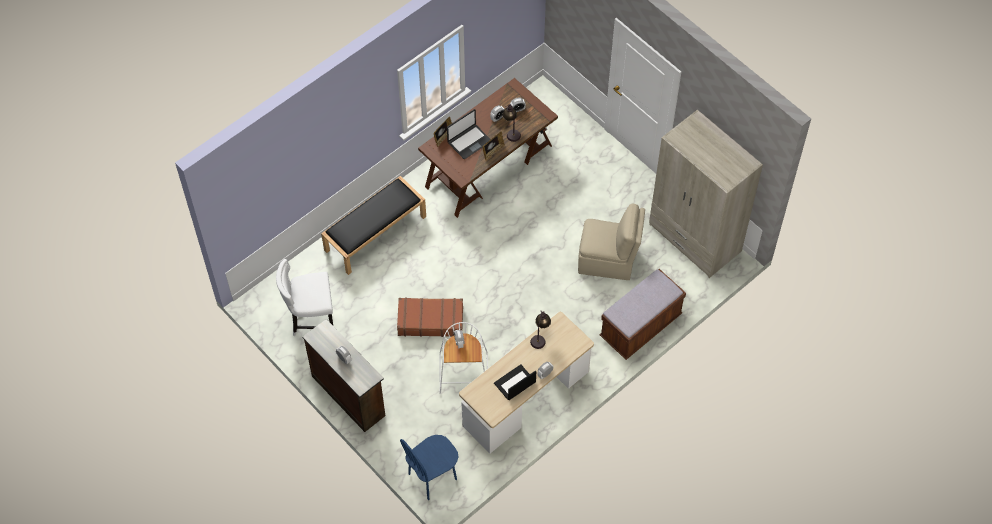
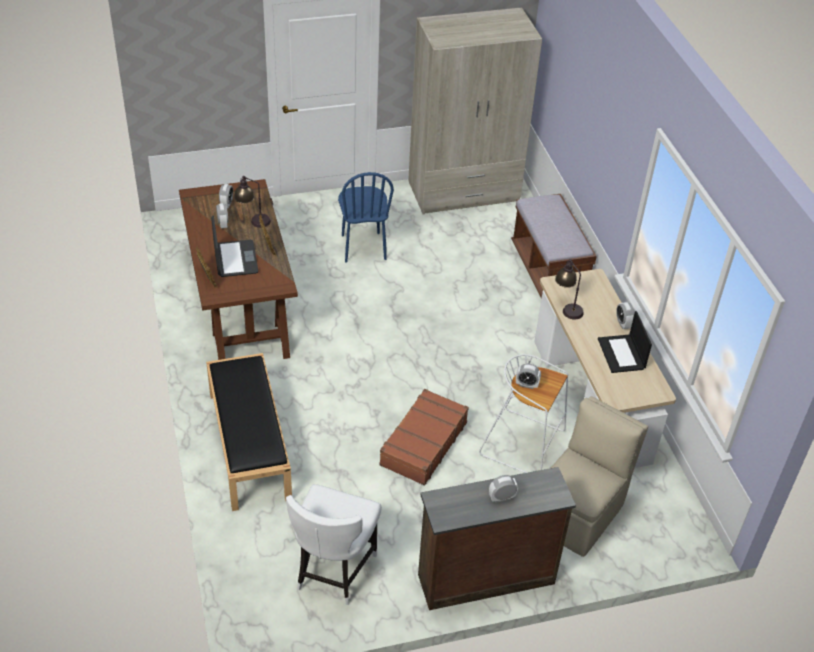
camera: 65 degrees left, 15 degrees down
(432, 477) = (660, 536): blue chair -> blue chair (363, 247)
(608, 260) = (446, 261): beige chair -> beige chair (578, 513)

